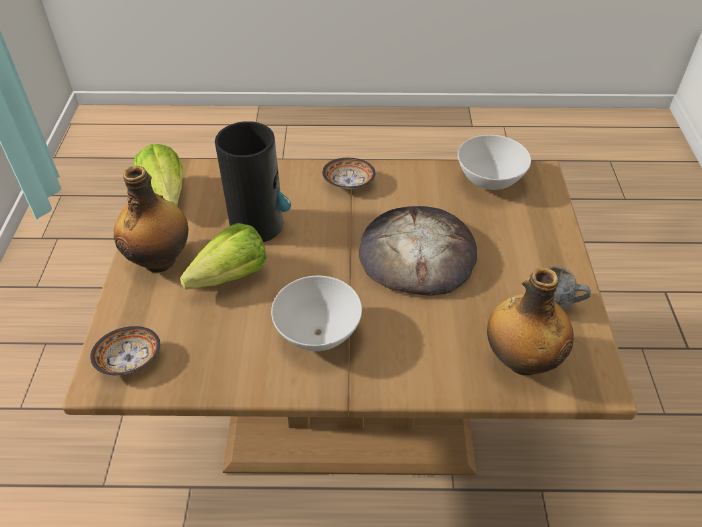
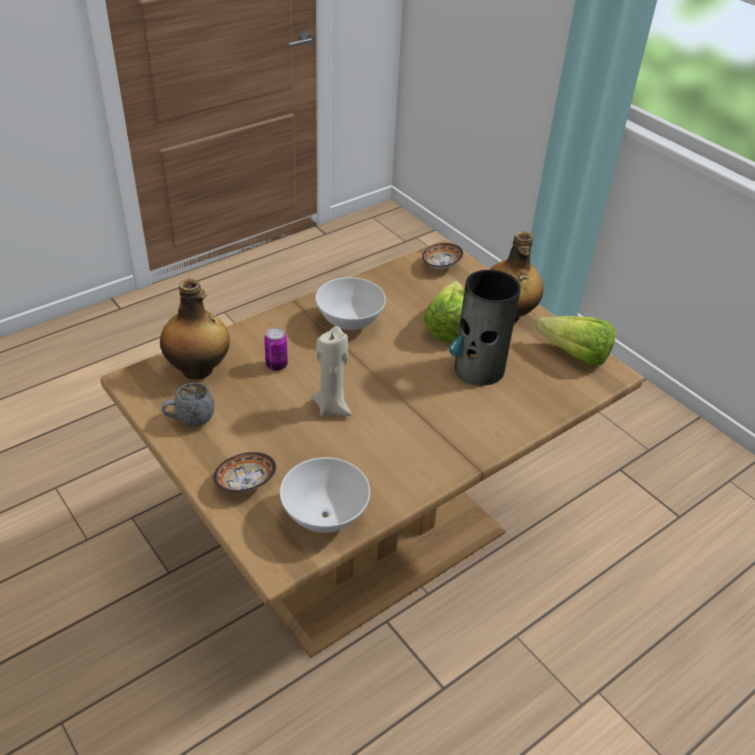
camera: 140 degrees right, 5 degrees down
(348, 183) = (453, 442): bowl -> bowl (246, 483)
(417, 254) = (332, 407): bread -> beige candle
(436, 322) = (276, 365): none -> can

